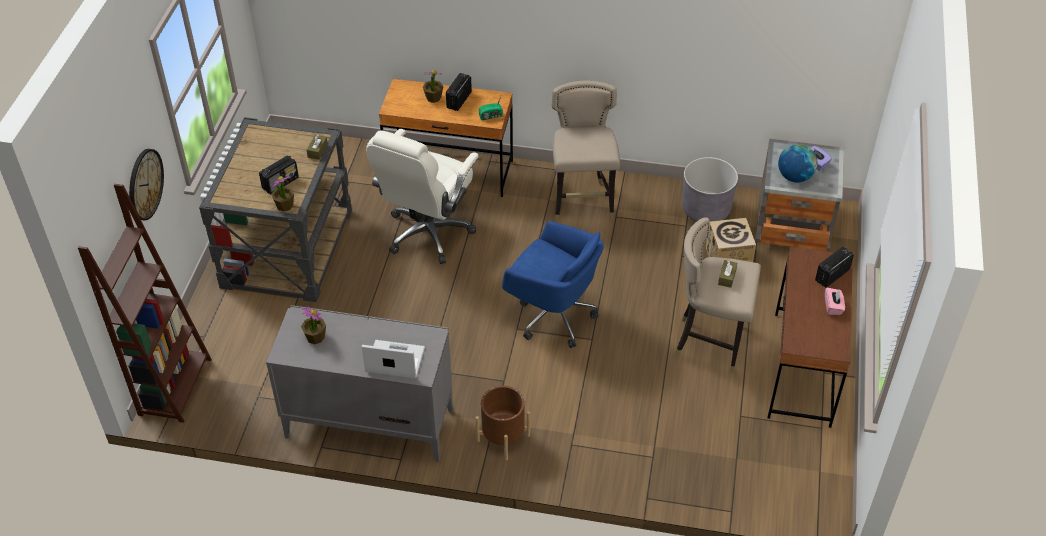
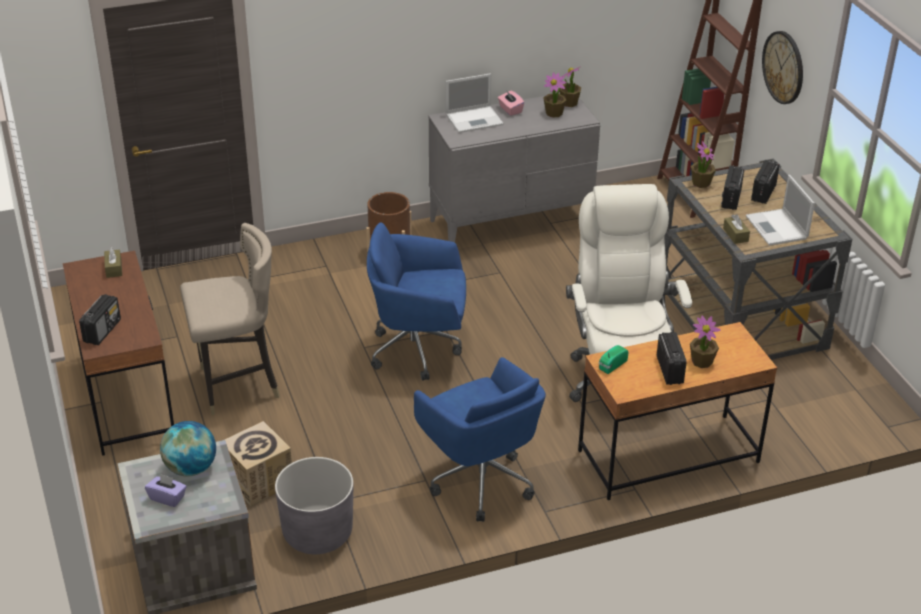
camera: 150 degrees right, 10 degrees down
(250, 178) = (763, 193): none -> radio
(281, 145) = (777, 228): none -> laptop
(287, 345) = (569, 103): none -> potted plant
(582, 202) = (478, 481): beige stool -> blue office chair
(727, 277) = (221, 298): brown tissue box -> brown tissue box (114, 268)
(833, 307) = (93, 302): pink tissue box -> pink tissue box (510, 110)

